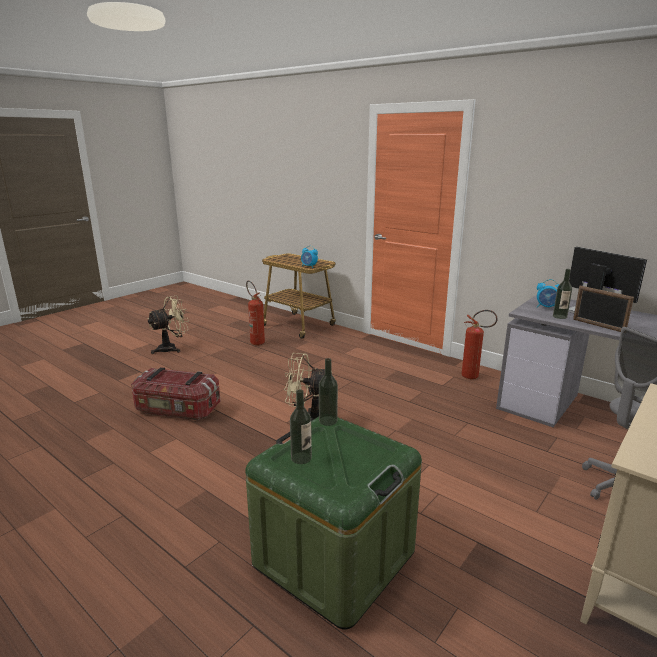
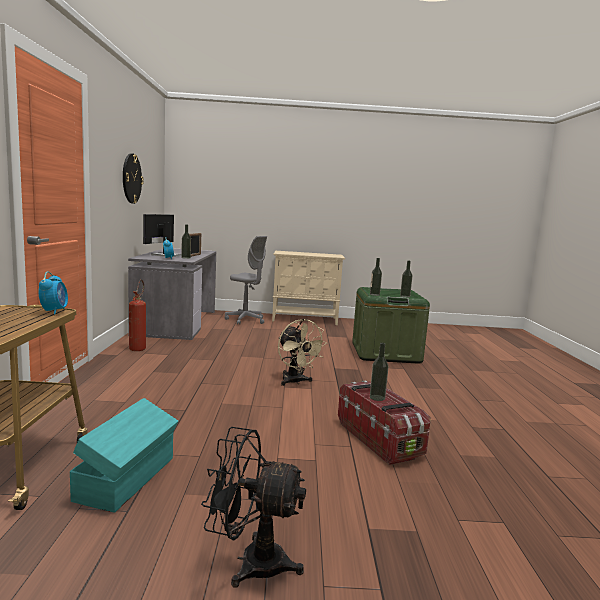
camera: 130 degrees left, 10 degrees down
(171, 348) = (250, 561): beige fan -> black fan
(179, 378) = (377, 397): none -> bottle
(255, 341) = (128, 478): fire extinguisher -> turquoise storage box
(587, 198) = (131, 178): none -> wall clock

